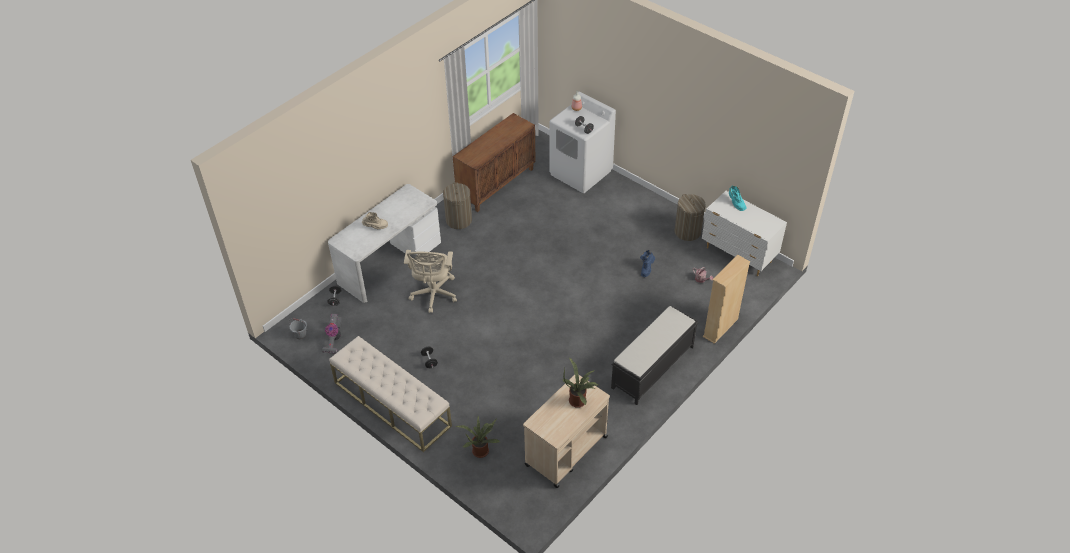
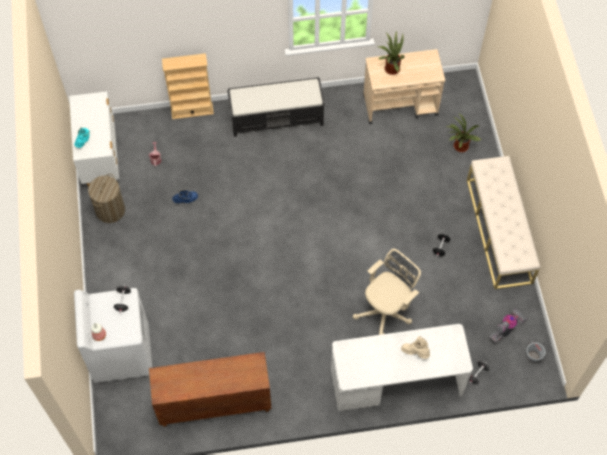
camera: 140 degrees left, 15 degrees up
(459, 220) = (291, 384): laundry basket -> none

